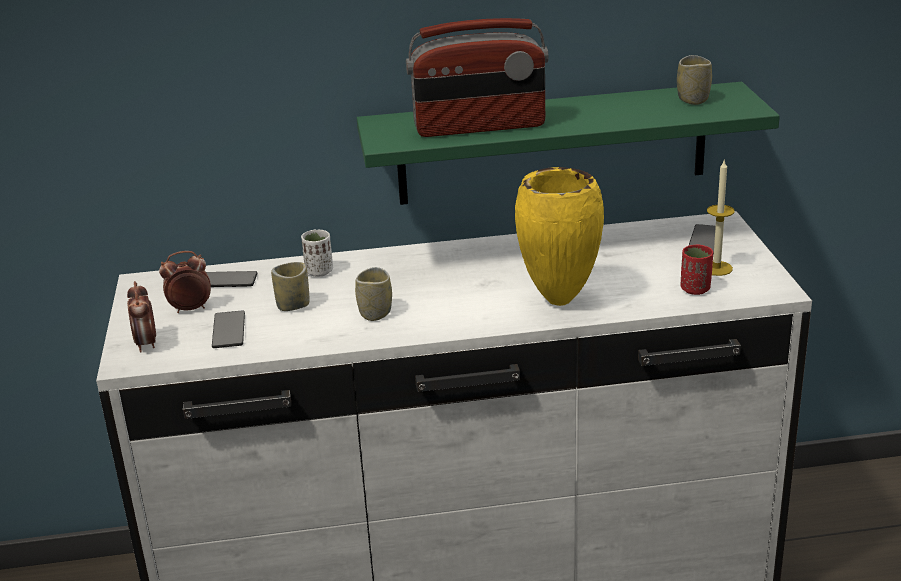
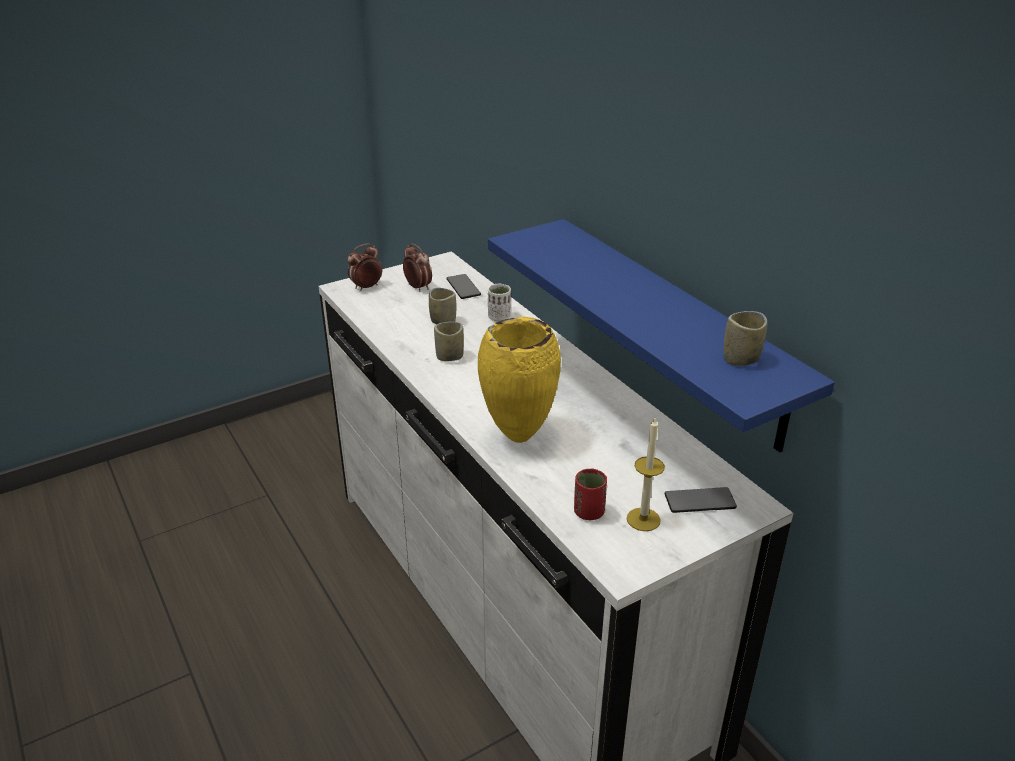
camera: 65 degrees right, 5 degrees up
(229, 331) = (396, 309): phone -> none
(479, 127) = (576, 268): radio -> none
(552, 144) = (673, 330): green shelf -> blue shelf

